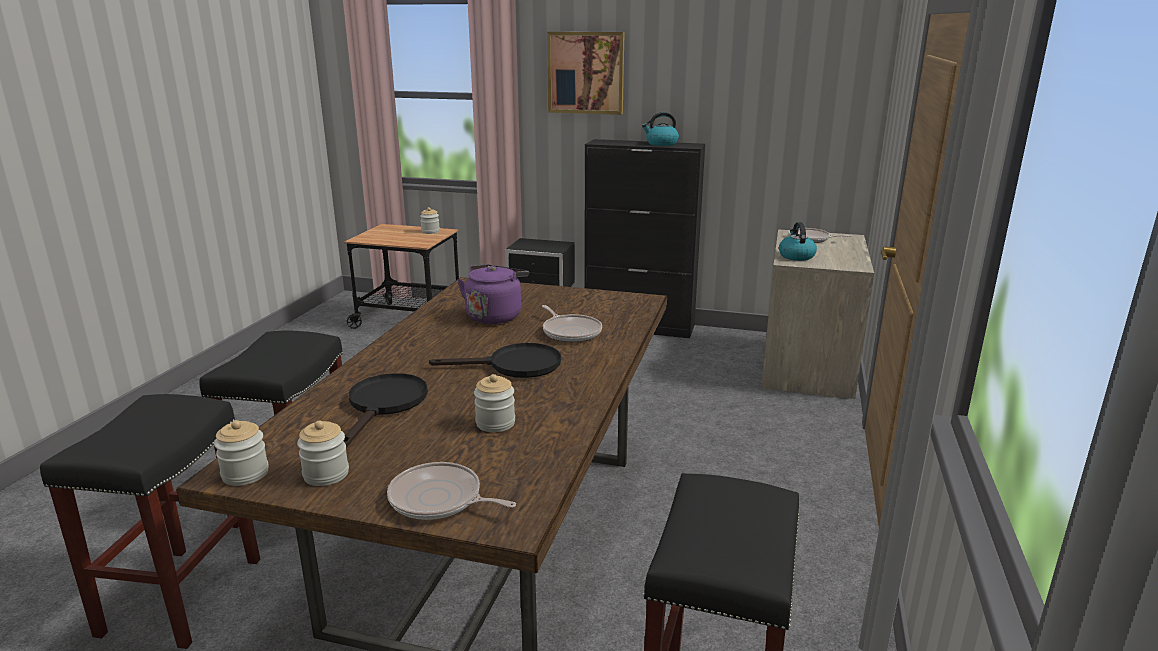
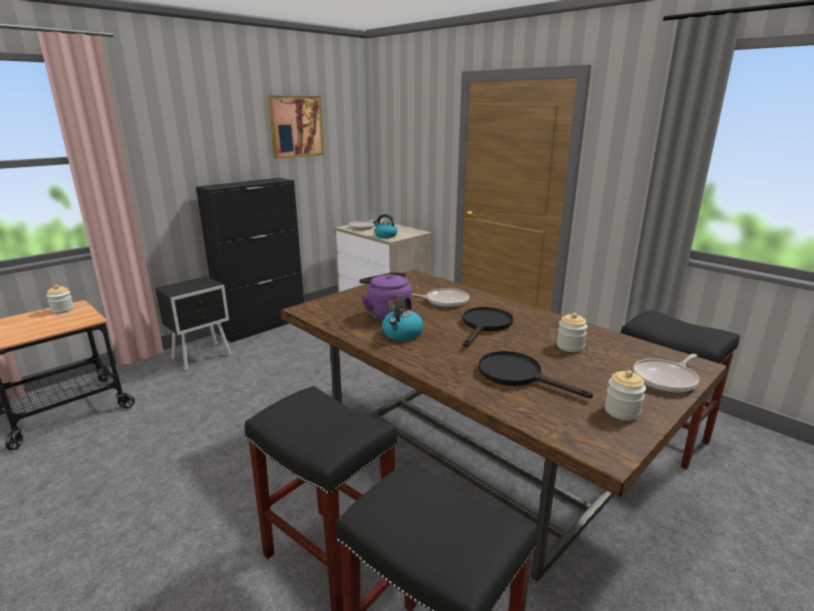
camera: 60 degrees left, 0 degrees up
(245, 474) = (610, 445): jar -> none
(586, 73) = (177, 130): picture -> picture (296, 126)
(661, 144) = (258, 181): kettle -> kettle (402, 334)

